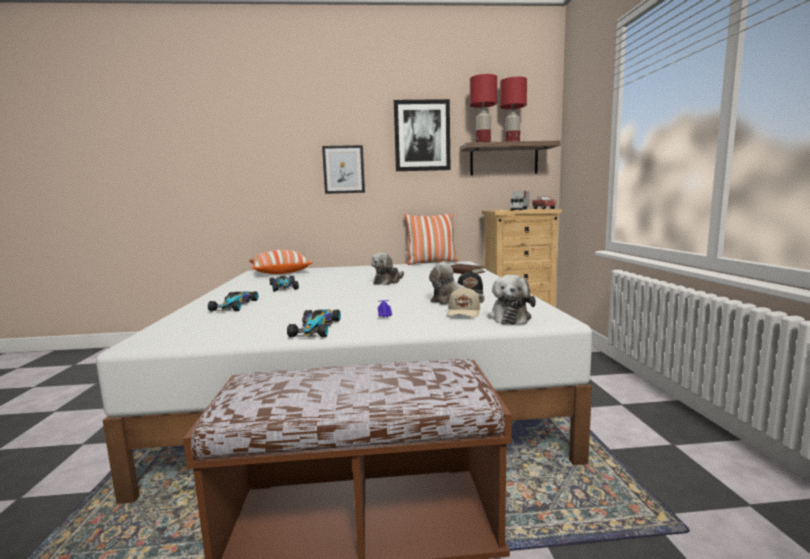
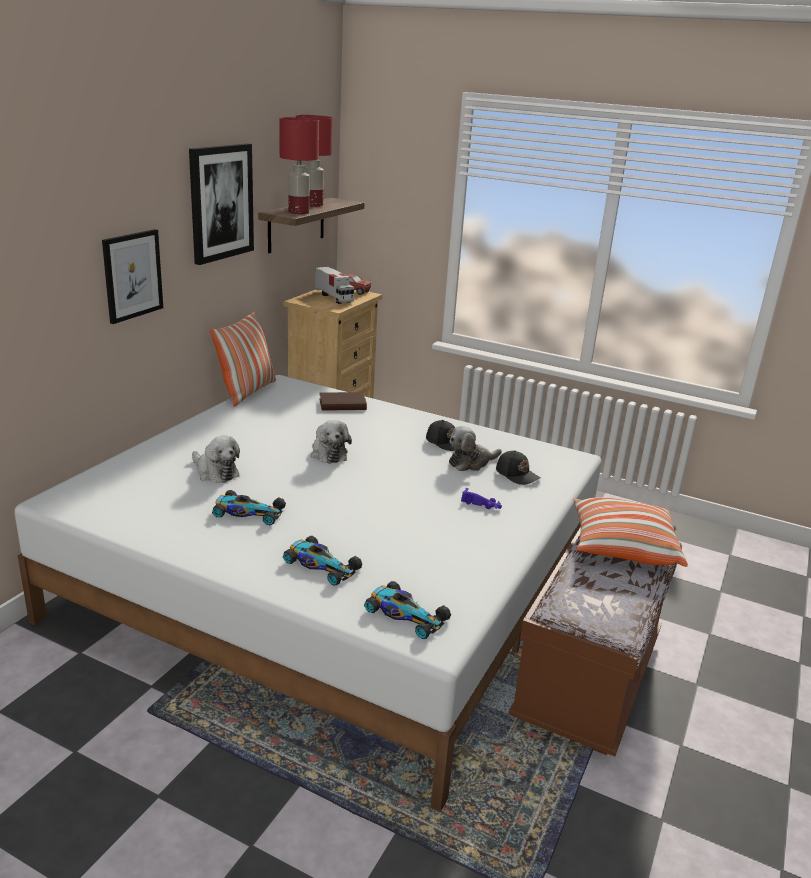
camera: 60 degrees left, 15 degrees up
(280, 272) = (108, 486): pillow -> pillow (622, 547)
(316, 328) = (491, 546): toy car -> toy car (405, 614)
(464, 312) = (517, 474): beige cap -> black cap
(509, 317) = (552, 467): plush toy -> plush toy (215, 472)

